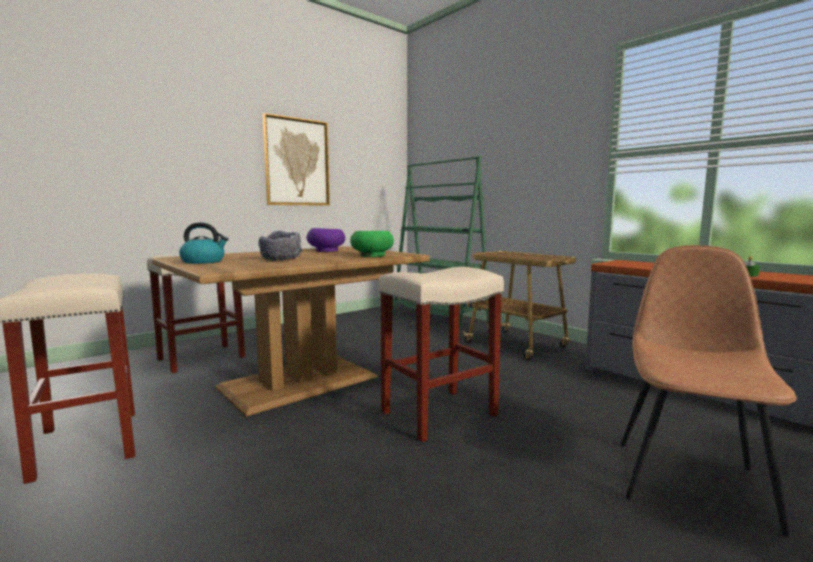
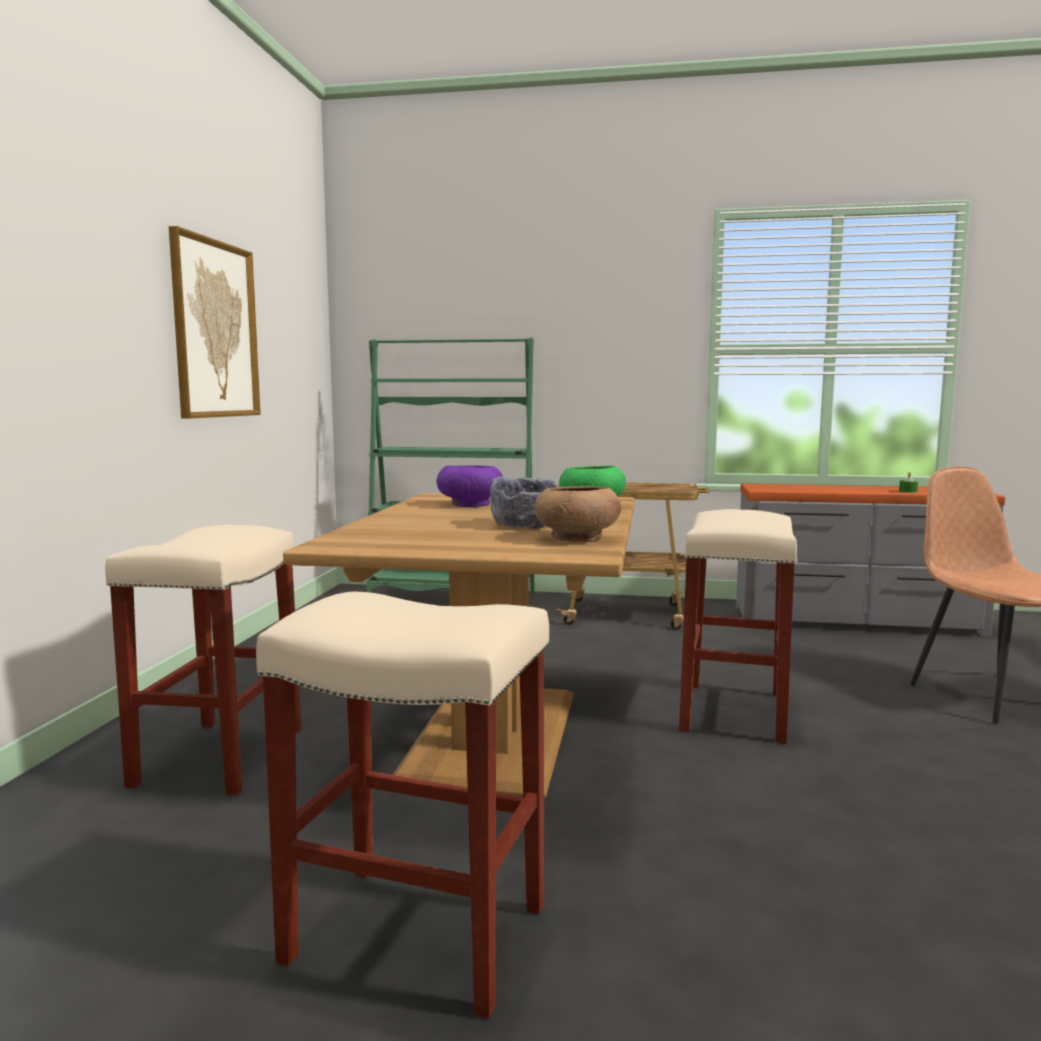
camera: 40 degrees left, 0 degrees up
(204, 261) = (451, 544): kettle -> none
(257, 265) = (576, 538): none -> brown bowl

